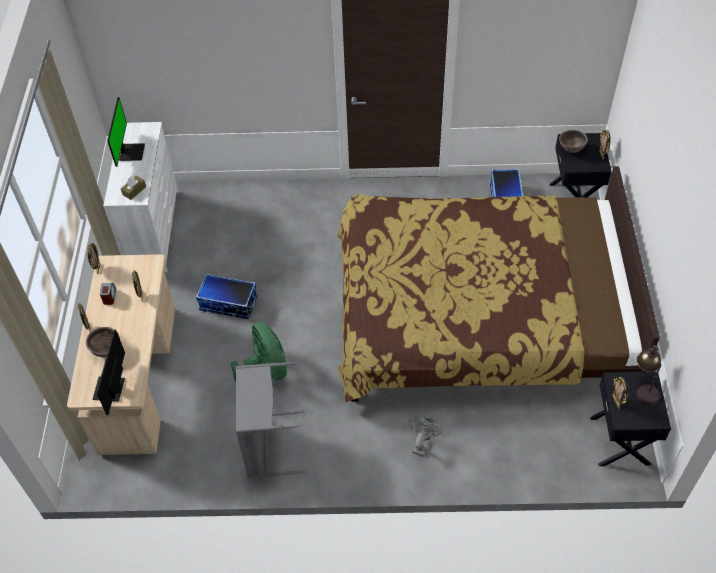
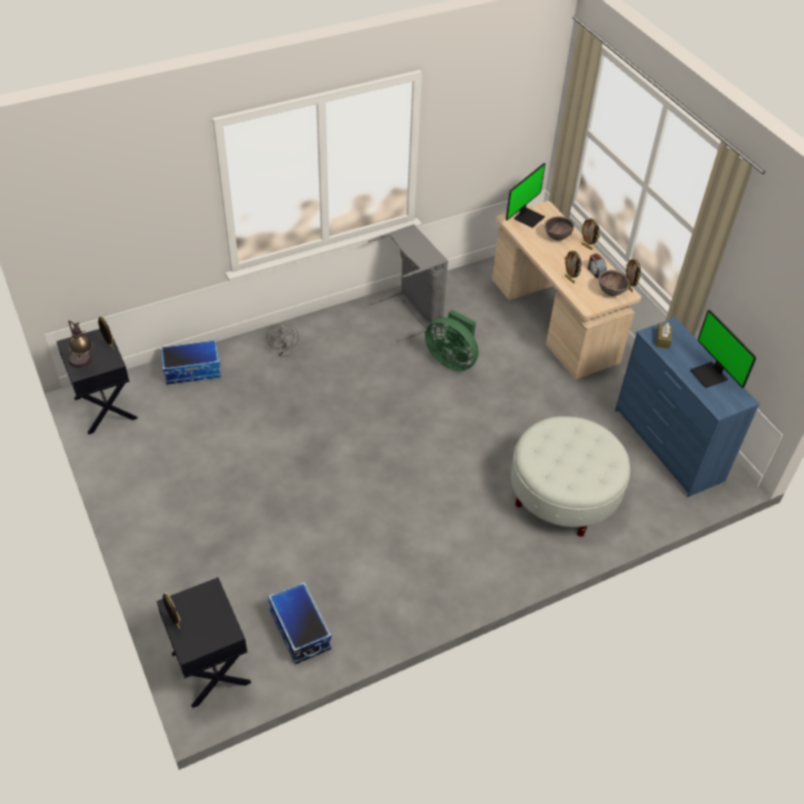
camera: 150 degrees right, 5 degrees down
(110, 390) = (528, 217): monitor -> monitor turned 60 degrees clockwise
(154, 231) = (667, 445): white dresser -> blue dresser
(228, 304) = (531, 402): storage box -> storage box (193, 370)
(265, 223) = (563, 496): none -> white ottoman
(476, 311) = (282, 479): bed -> none
(571, 149) = (219, 616): brown bowl -> brown bowl (611, 293)

